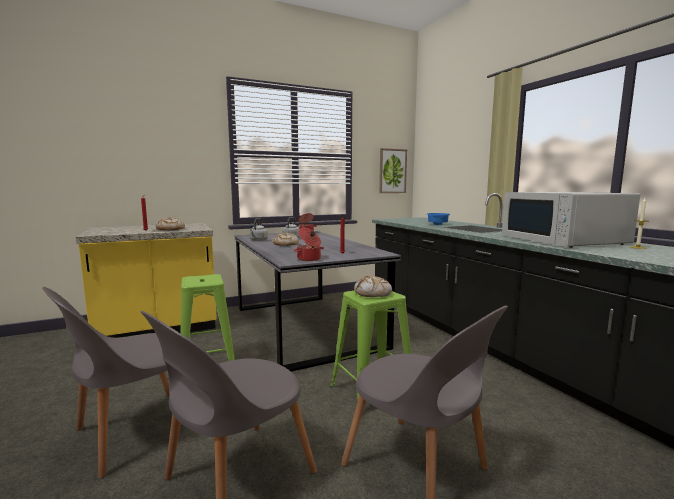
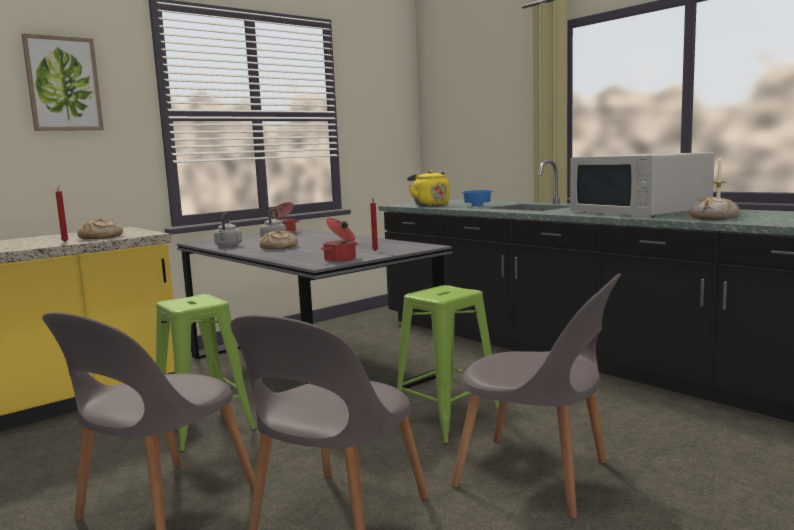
camera: 15 degrees left, 0 degrees up
(373, 293) = (442, 292): bread -> bread (714, 218)
(392, 171) = (392, 135): picture -> picture (63, 84)
(405, 222) = (429, 205): none -> yellow kettle

